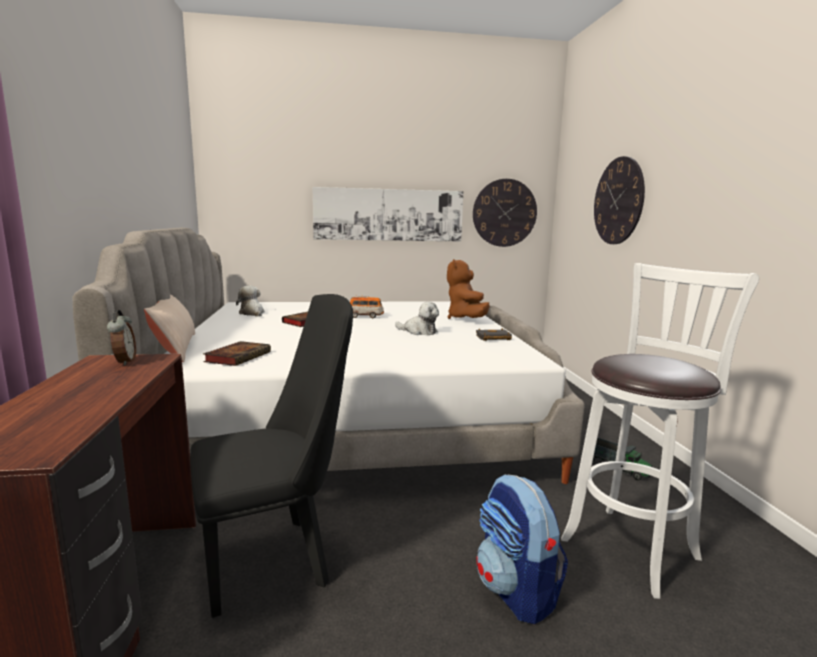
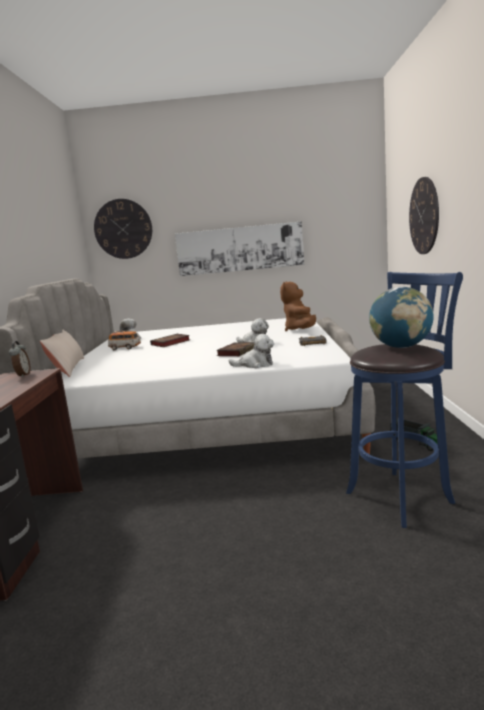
camera: 10 degrees right, 0 degrees up
(239, 357) = (109, 371): book -> book (237, 352)
(276, 559) = (133, 508): black chair -> none
(365, 316) = (218, 335): toy car -> toy car (125, 348)
(440, 363) = (255, 365): none -> plush toy
(504, 213) = (341, 235): wall clock -> wall clock (123, 229)
(516, 591) = (297, 524): backpack -> none
(633, 546) = (402, 495): white stool -> blue stool
(660, 361) = (401, 347): none -> globe

